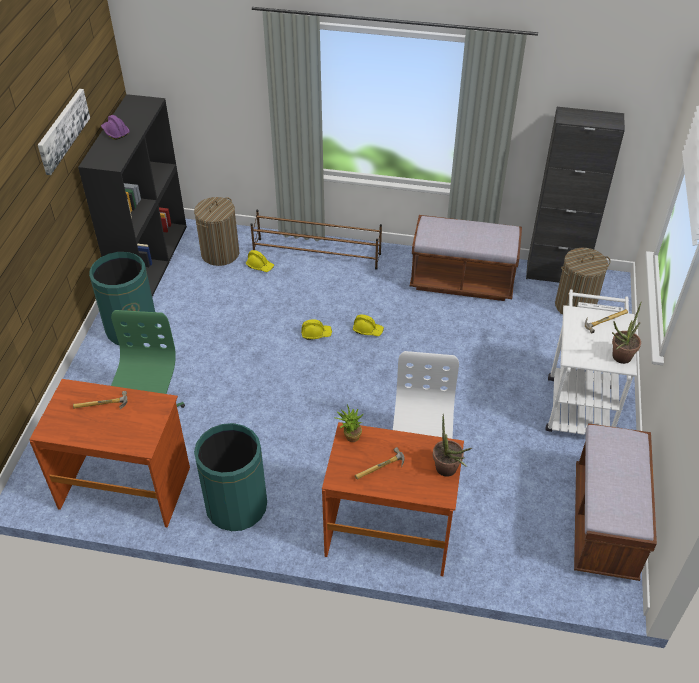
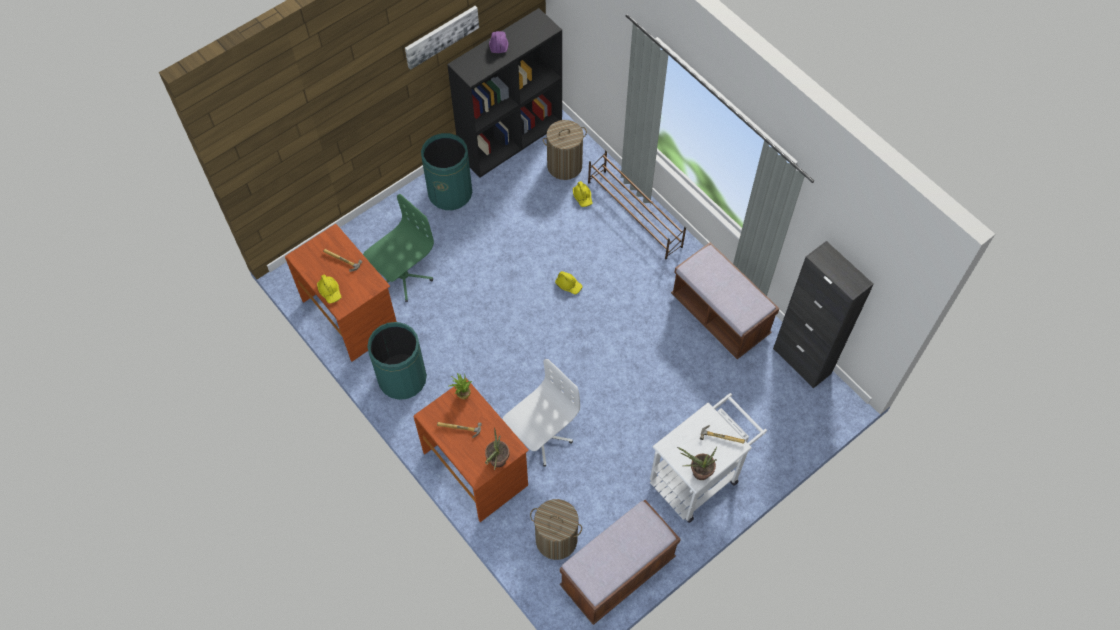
camera: 40 degrees right, 15 degrees up
(367, 330) = (607, 308): yellow hard hat -> yellow hard hat (330, 291)
(575, 306) = (785, 399): laundry basket -> laundry basket (556, 539)

